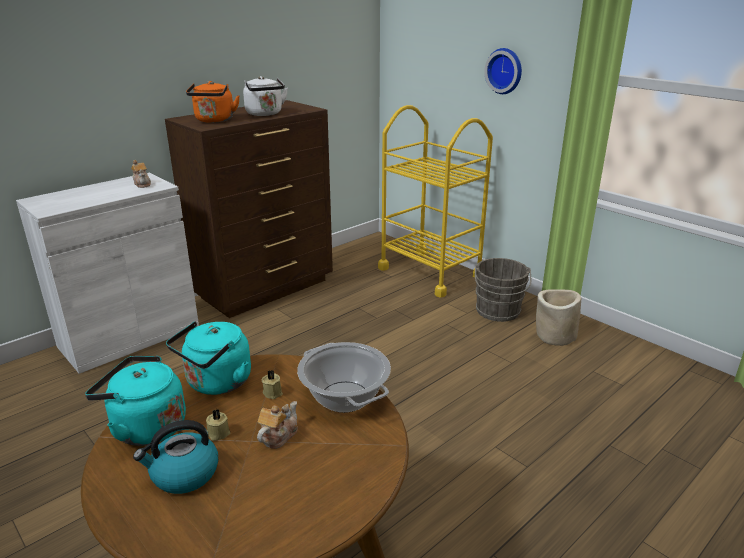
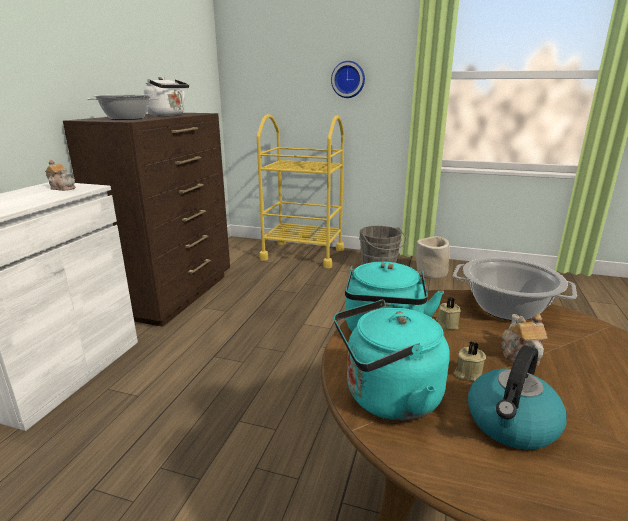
camera: 30 degrees left, 5 degrees down
(214, 120) = (126, 119): orange kettle -> cooking pot

